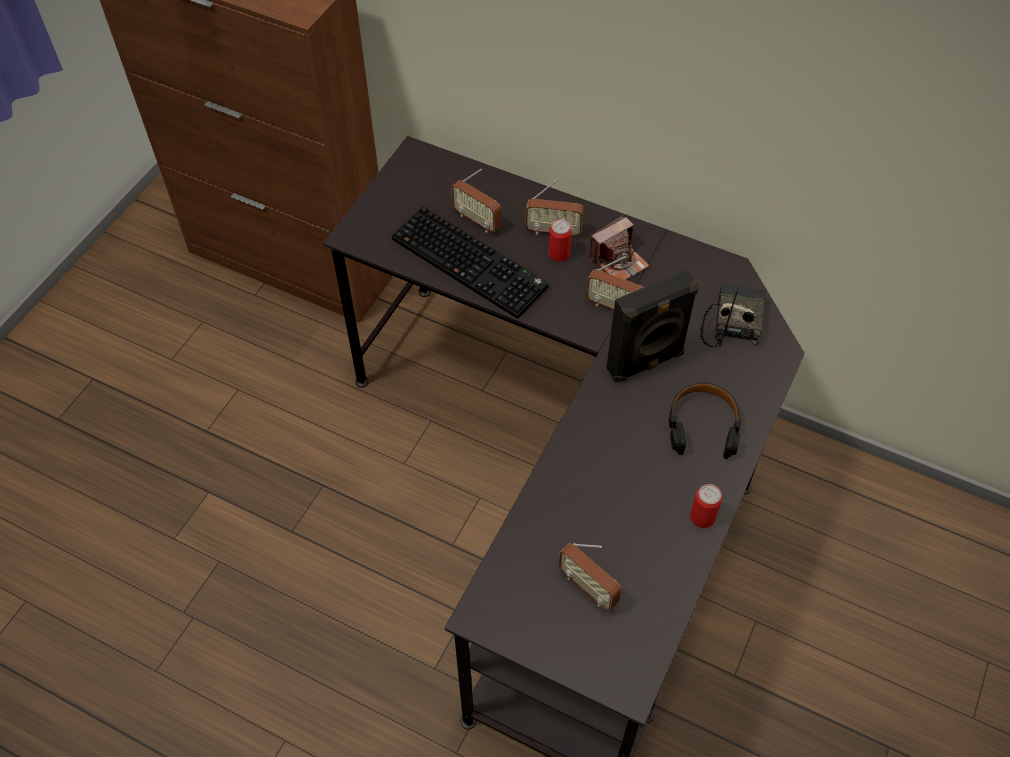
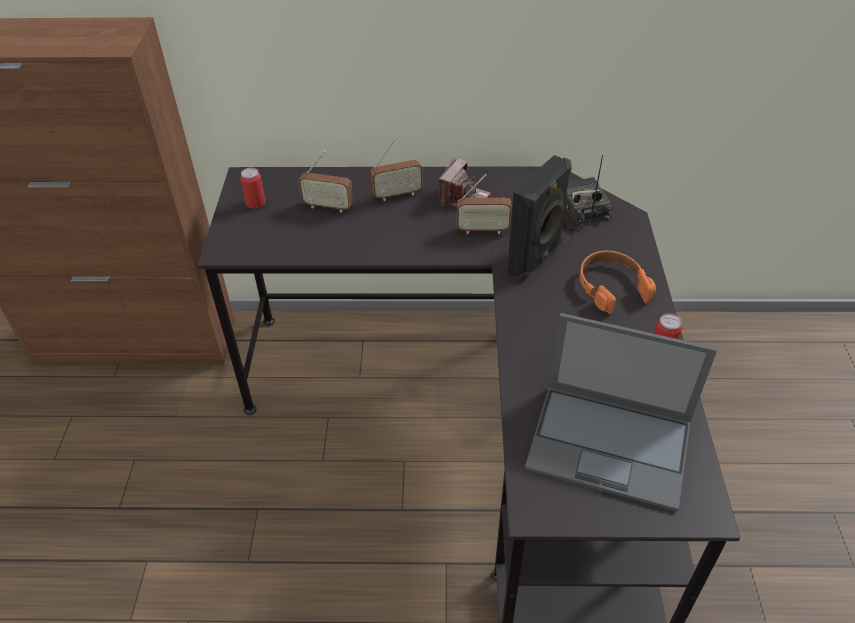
camera: 25 degrees left, 10 degrees down
(472, 262) = (343, 237): keyboard -> none
(559, 254) = (412, 208): can -> can (256, 203)
(588, 587) = (611, 445): radio -> laptop
(703, 425) = (611, 286): black headphones -> orange headphones

